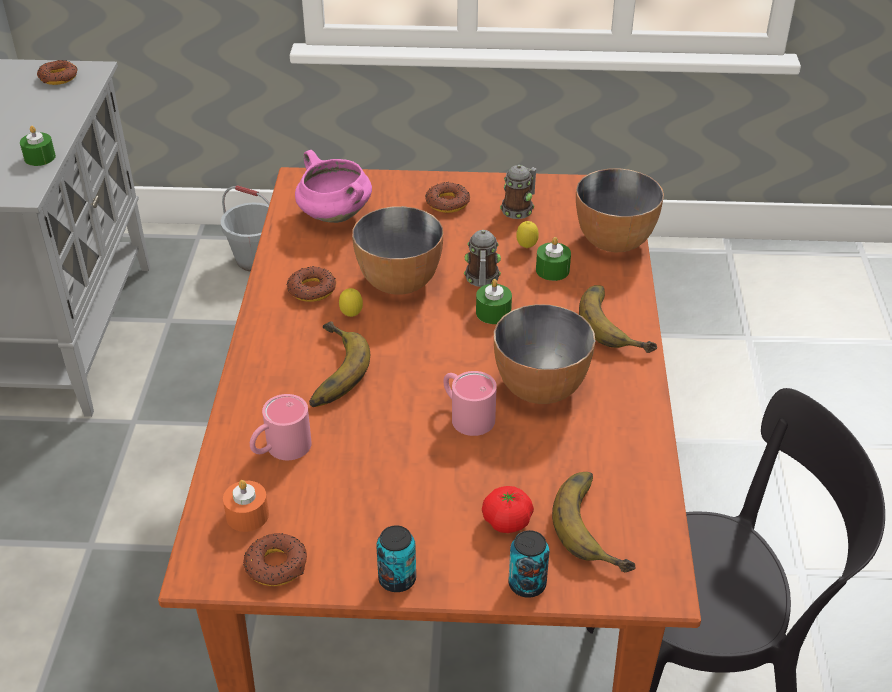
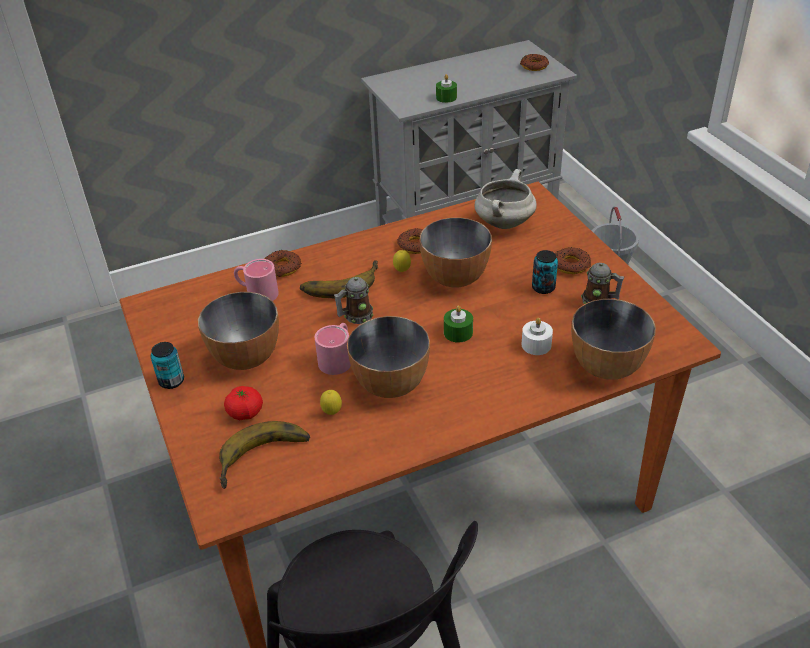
camera: 65 degrees right, 0 degrees up
(247, 515) = (195, 302): orange candle -> none
(276, 565) = (161, 329): donut -> donut (282, 267)
(333, 215) = (504, 222): pink cooking pot -> white cooking pot
(405, 493) = (246, 357): none -> bowl
(482, 280) = (491, 314): mug -> mug (355, 316)
(526, 247) = (552, 322): lemon -> lemon (332, 413)
(527, 584) = (192, 441): can -> can (543, 288)
(552, 270) = (536, 345): green candle -> white candle
(618, 323) = (499, 401): banana -> none

